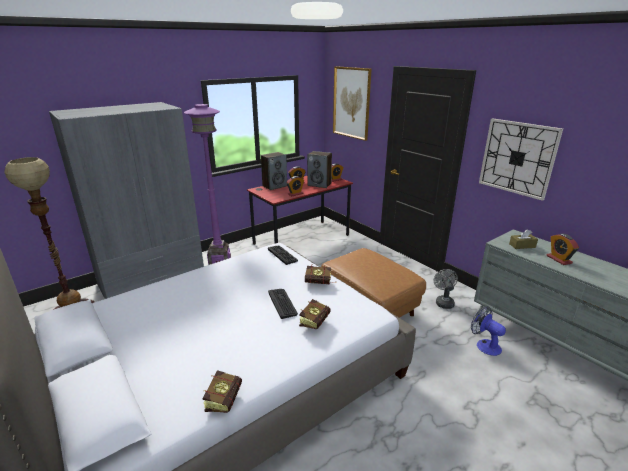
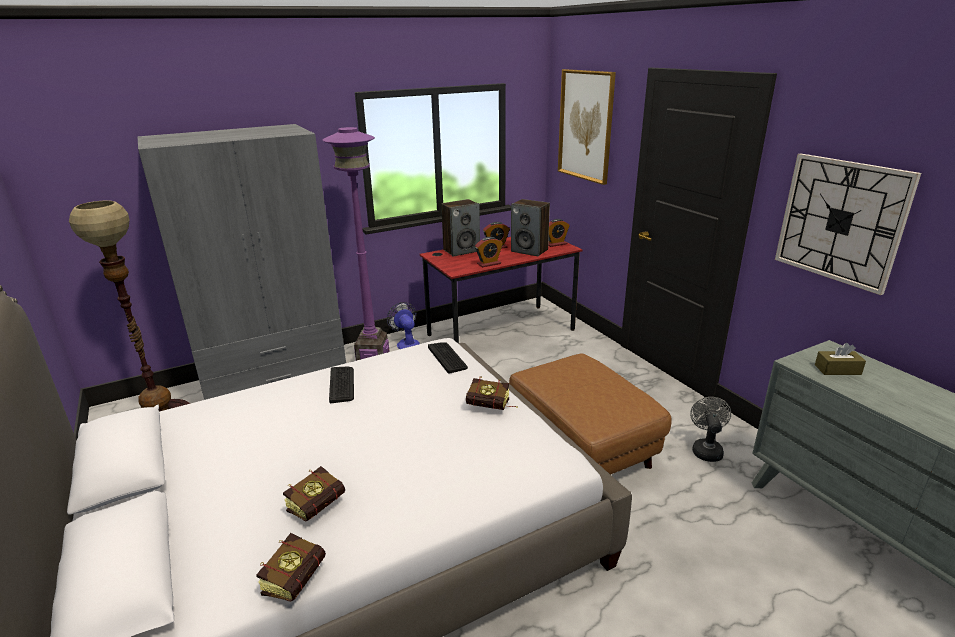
camera: 10 degrees right, 0 degrees up
(282, 303) = (425, 434): keyboard -> keyboard (342, 384)
(316, 321) = (467, 468): book -> book (321, 504)
(484, 345) = (762, 529): fan -> fan (406, 343)
(559, 259) = (899, 399): alarm clock -> none

